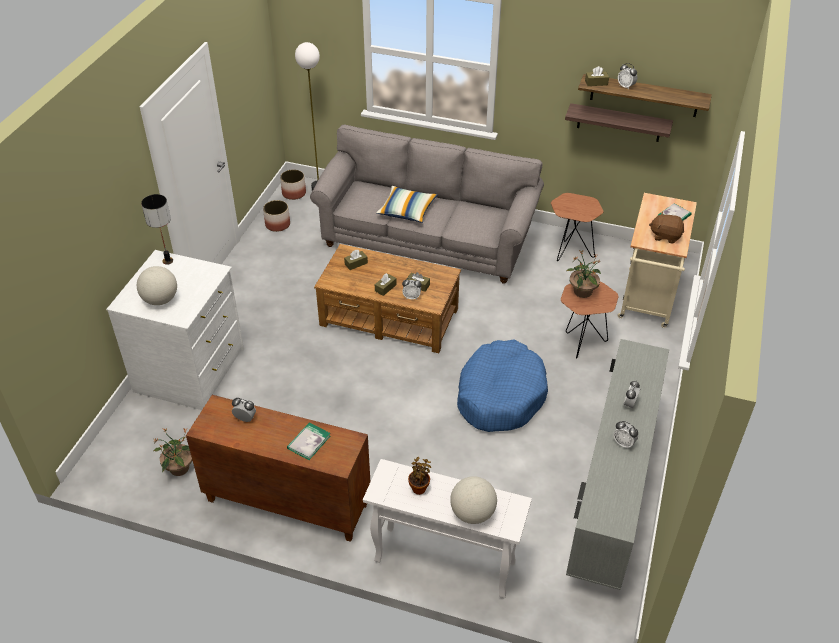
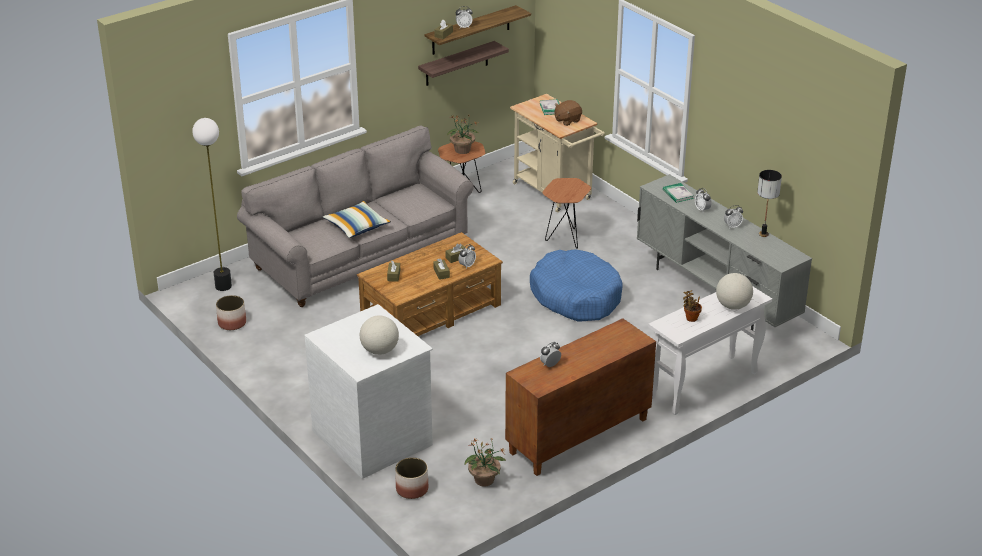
camera: 55 degrees left, 10 degrees down
(168, 261) = (330, 332): table lamp -> table lamp (764, 234)
(293, 193) = (197, 298): planter -> planter (412, 489)
(309, 442) = (604, 345): book -> book (678, 194)
(582, 292) = (558, 190): potted plant -> potted plant (462, 150)

